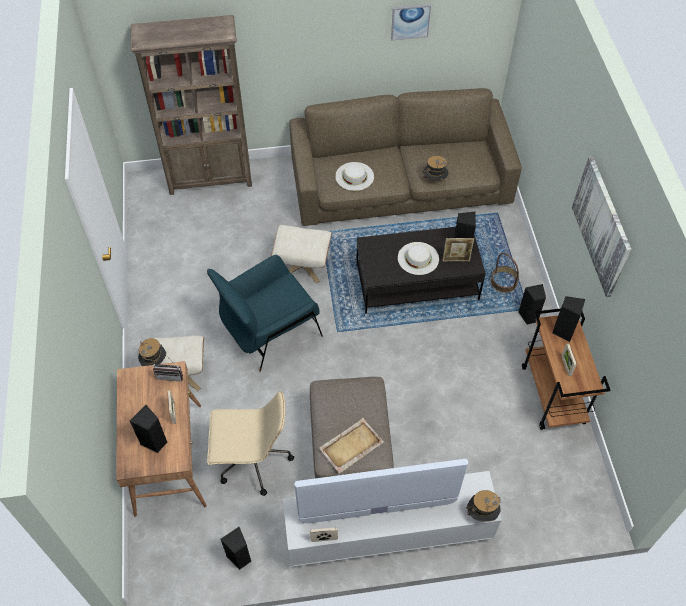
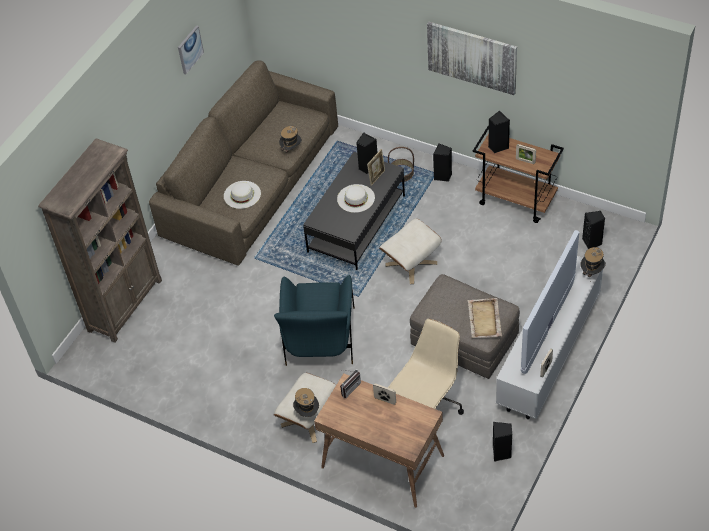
camera: 50 degrees left, 5 degrees down
(154, 442) = (401, 423): black speaker -> black speaker (592, 243)
(303, 264) = (275, 286): beige ottoman -> beige ottoman (411, 263)

